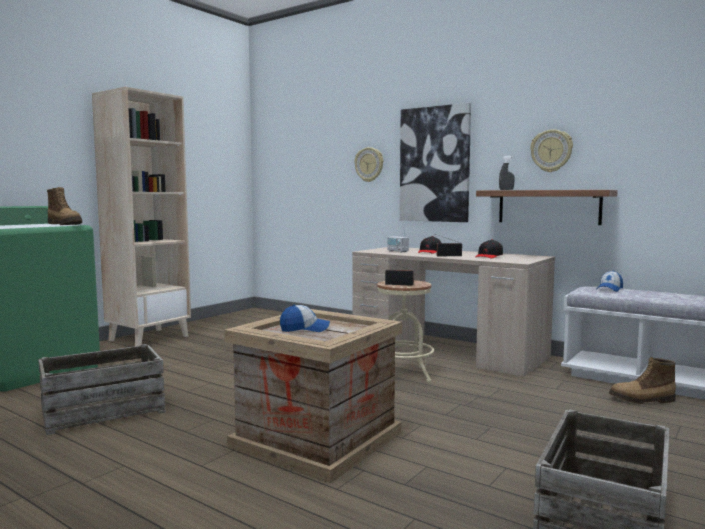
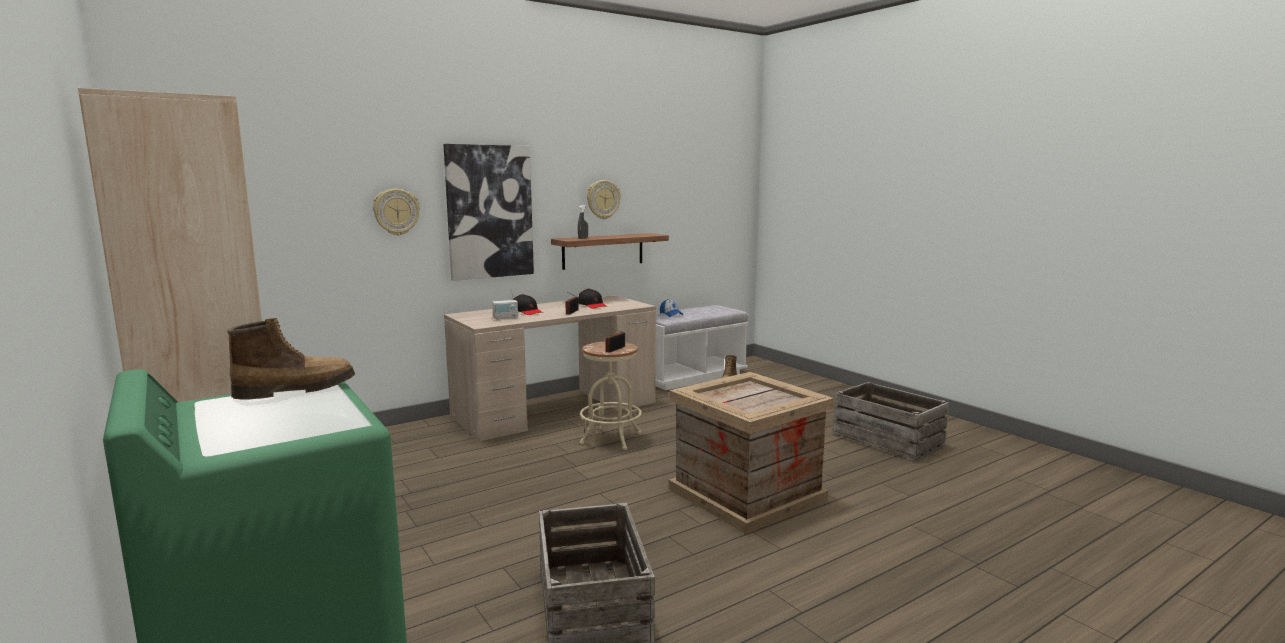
camera: 70 degrees left, 5 degrees up
(305, 329) = (748, 400): cap -> none

